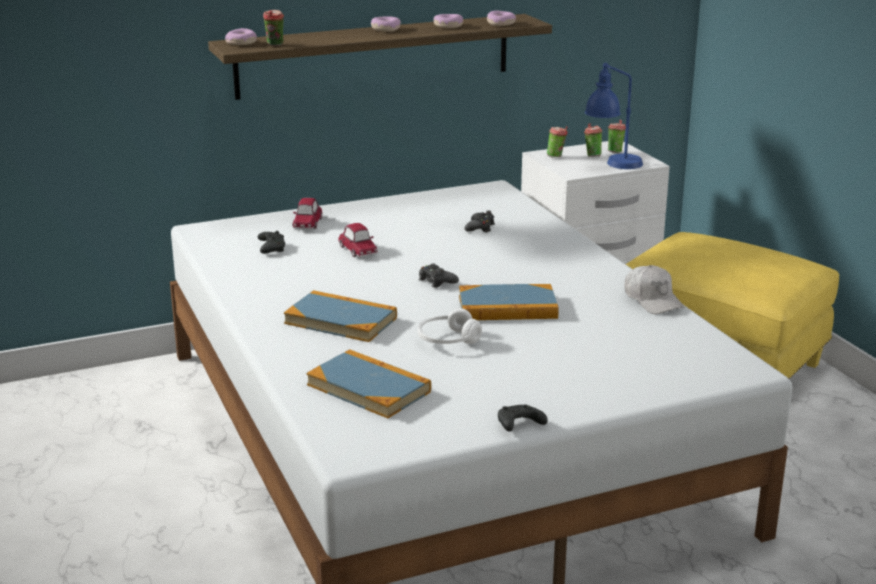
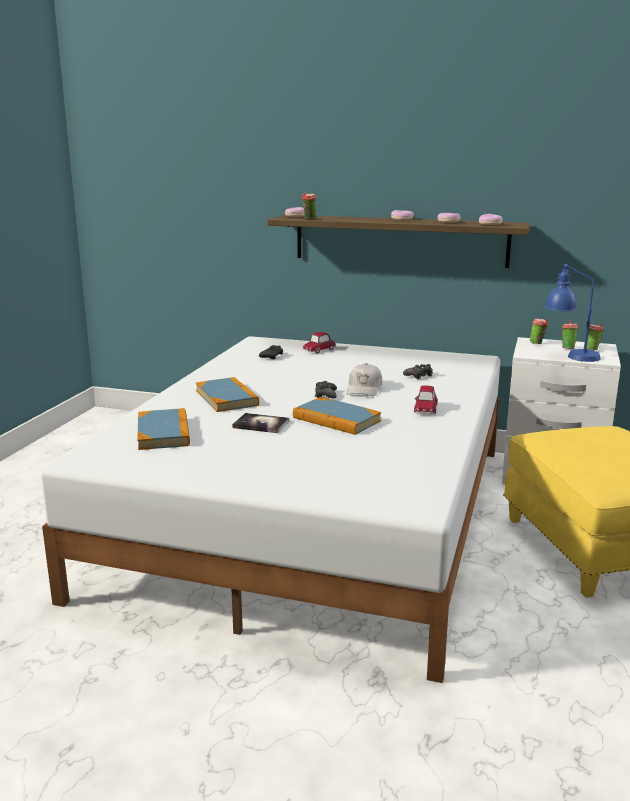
camera: 40 degrees right, 5 degrees down
(358, 250) = (316, 368): toy car -> toy car (425, 408)
(448, 340) = (261, 424): white headphones -> book
(518, 425) = (195, 479): black game controller -> none
(652, 300) = (447, 445): white cap -> white cap (364, 389)

